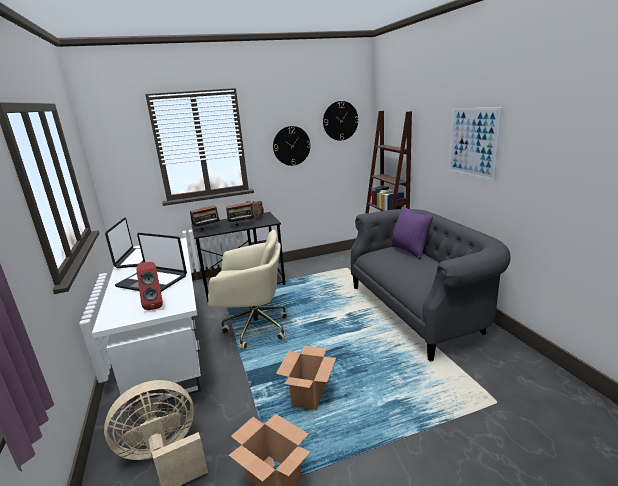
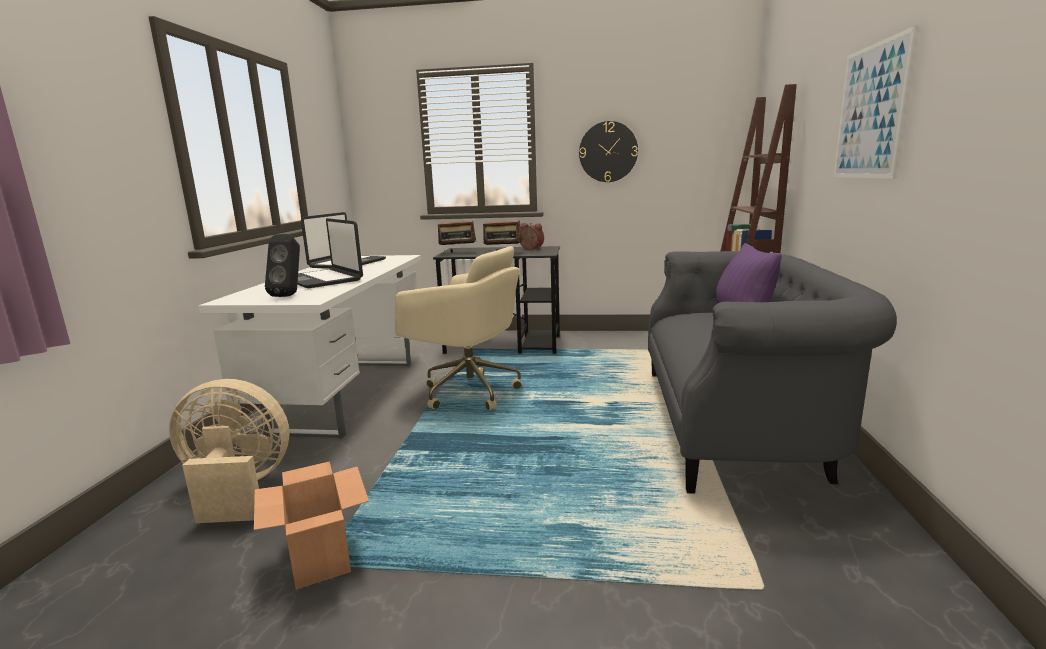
camera: 25 degrees right, 5 degrees down
(155, 304) = (290, 295): red speaker -> black speaker
(309, 395) = (461, 480): cardboard box -> none
(340, 121) = (693, 117): wall clock -> none

